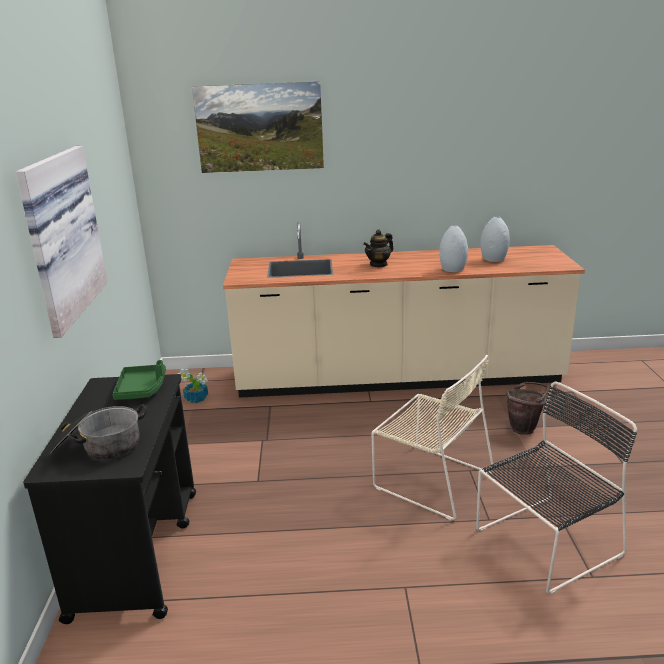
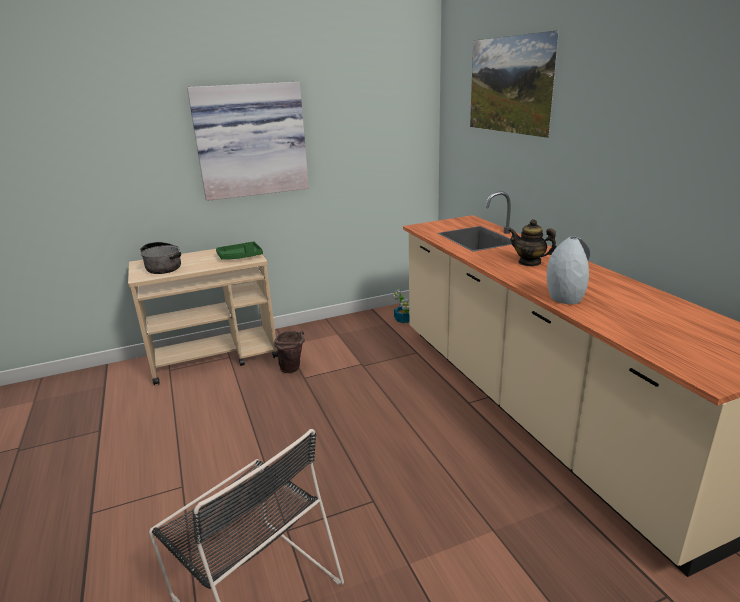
camera: 70 degrees right, 0 degrees up
(138, 550) = (216, 357): black cart -> beige cart
(430, 479) = (344, 473): beige chair -> none
(493, 259) = (651, 318): grey vase -> none
(524, 428) = (499, 542): brown bucket -> brown bucket (293, 369)

